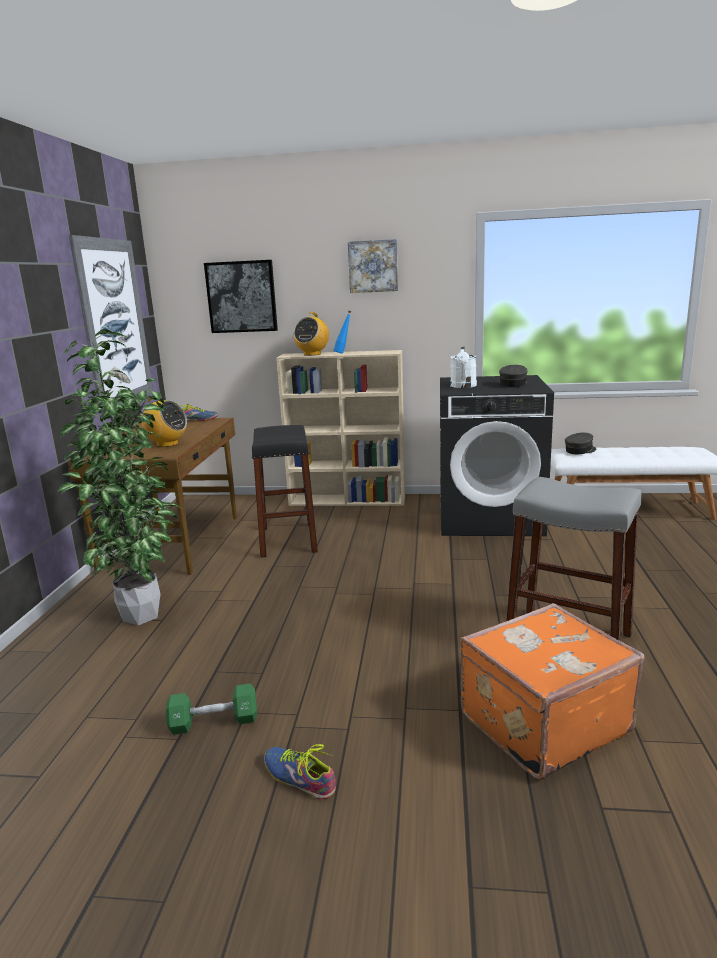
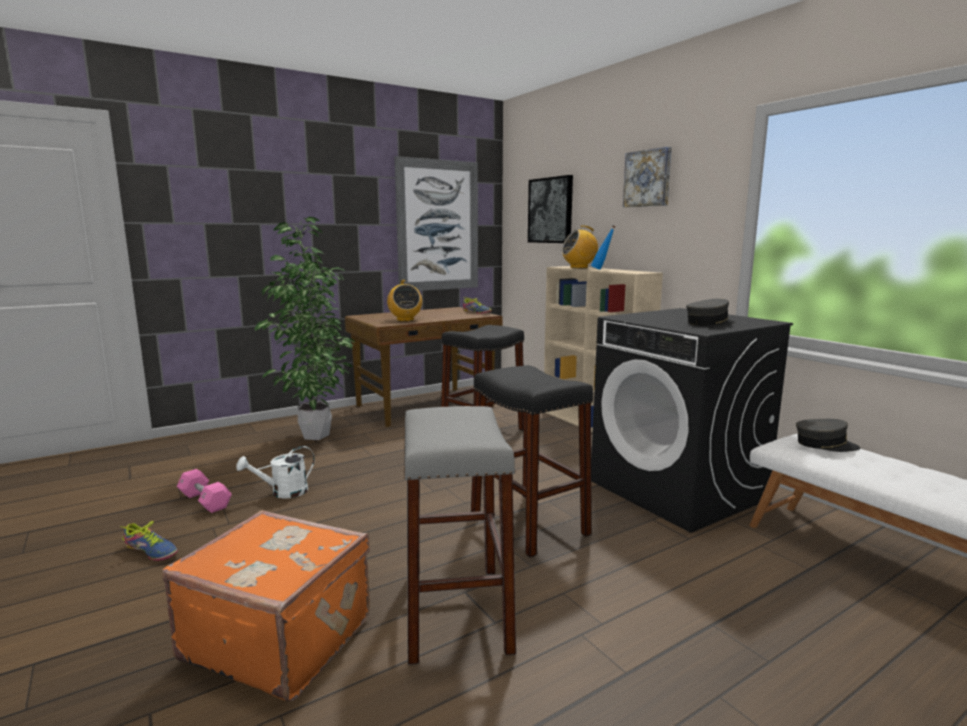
camera: 50 degrees right, 5 degrees down
(214, 722) = (205, 501): green dumbbell -> pink dumbbell
(299, 778) = (151, 551): shoe -> shoe turned 120 degrees clockwise
(463, 386) = (652, 316): white watering can -> white watering can (283, 493)
(475, 576) = (528, 523): none -> black stool

